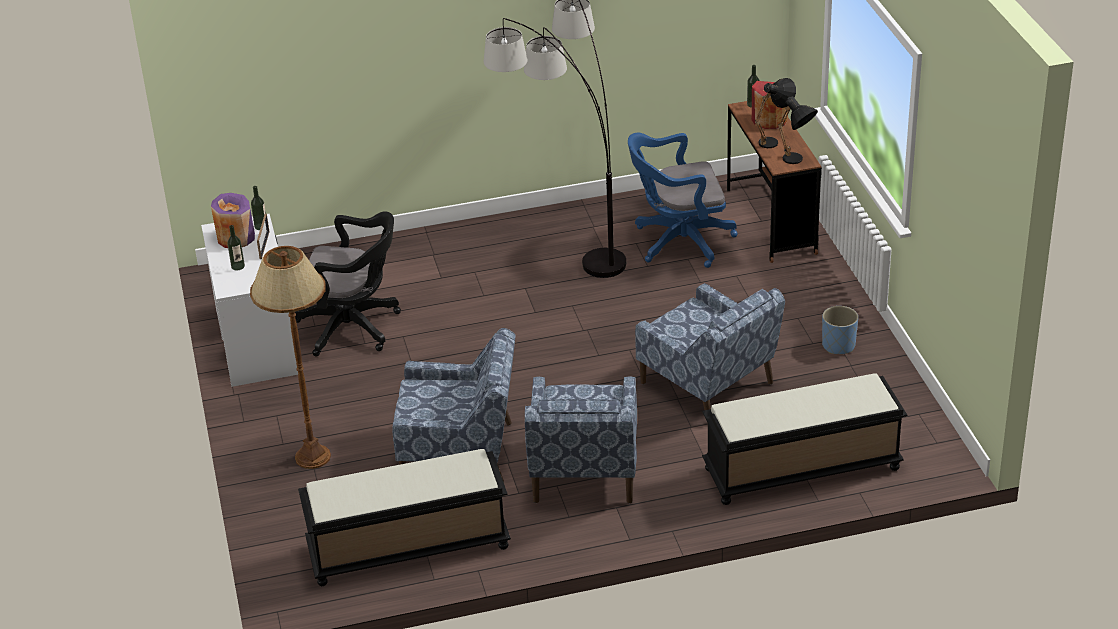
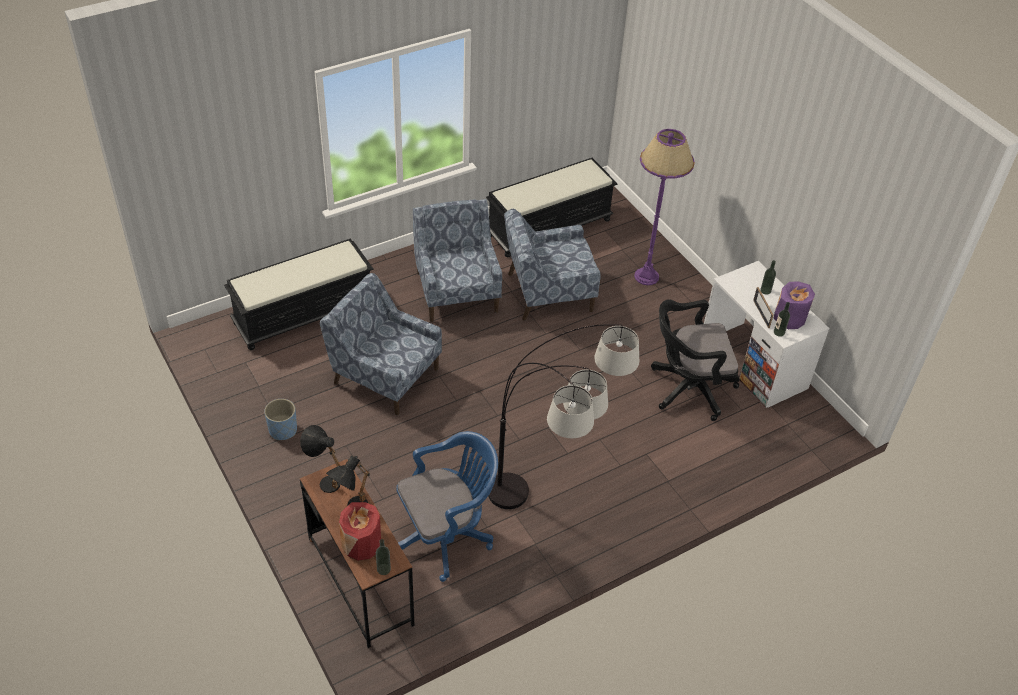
camera: 160 degrees right, 10 degrees up
(312, 457) = (646, 276): brown floor lamp -> purple floor lamp

